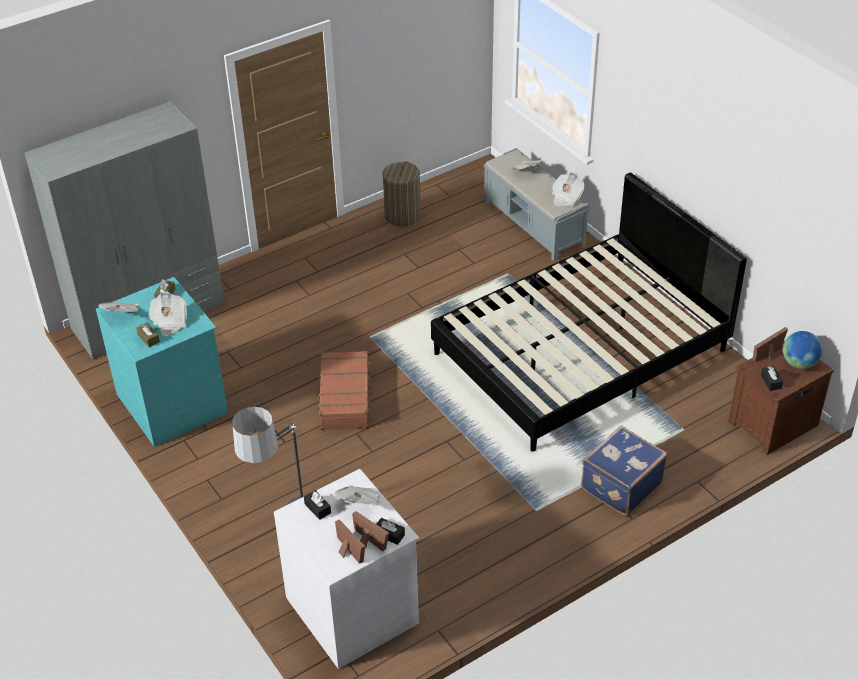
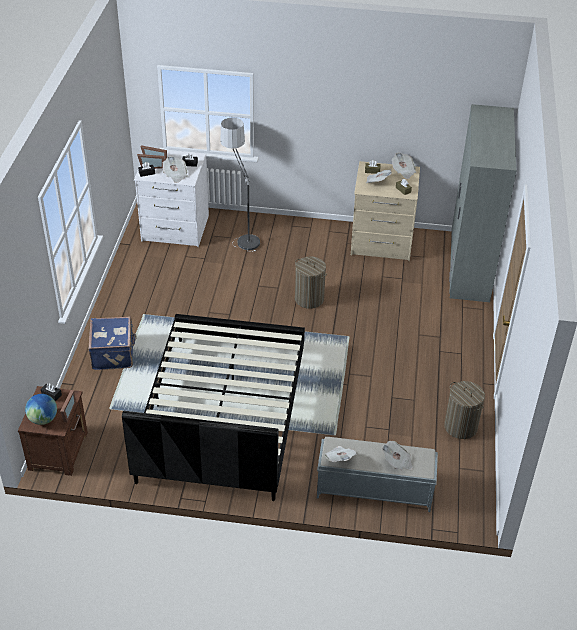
camera: 130 degrees right, 0 degrees up
(173, 403) = (381, 242): turquoise dresser -> beige dresser
(346, 397) = (309, 299): brown suitcase -> laundry basket

